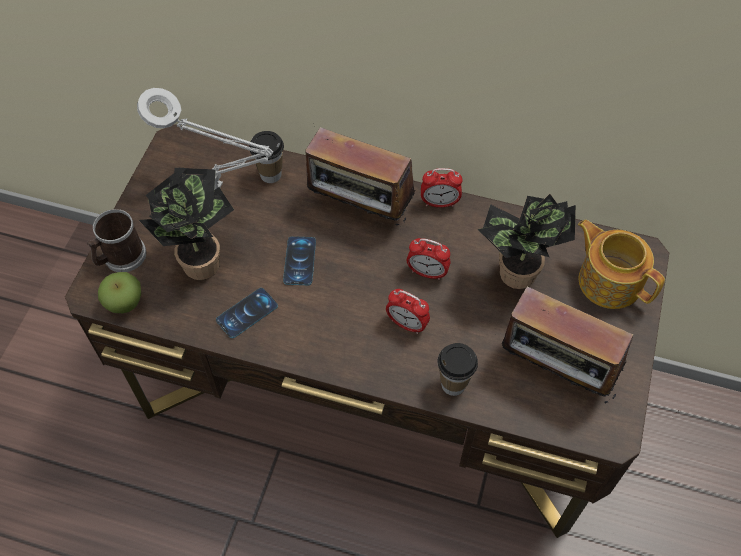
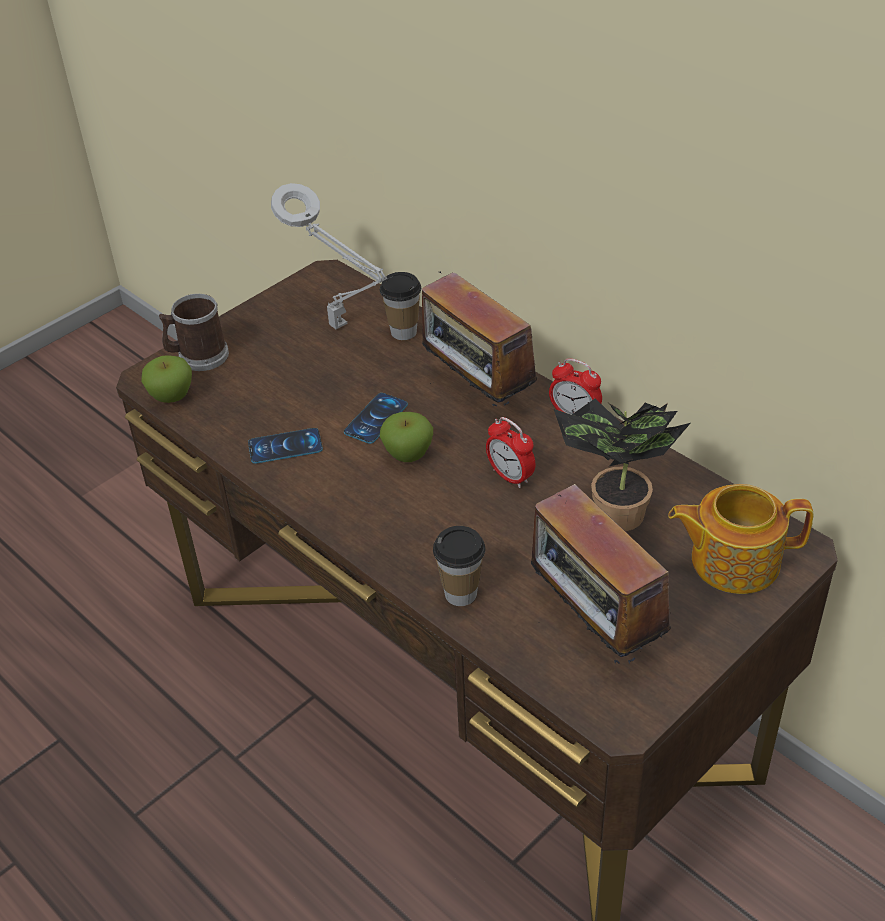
camera: 30 degrees right, 15 degrees down
(200, 259) = (274, 384): potted plant -> none
(343, 283) = (408, 455): none -> apple
(407, 324) = (450, 517): alarm clock -> none
(609, 280) = (732, 560): teapot -> teapot turned 75 degrees counterclockwise

